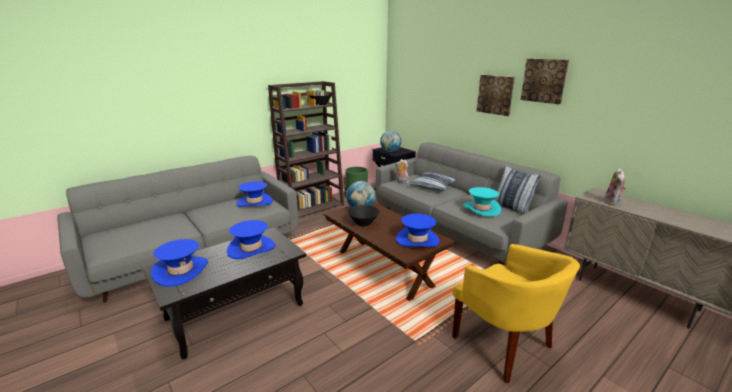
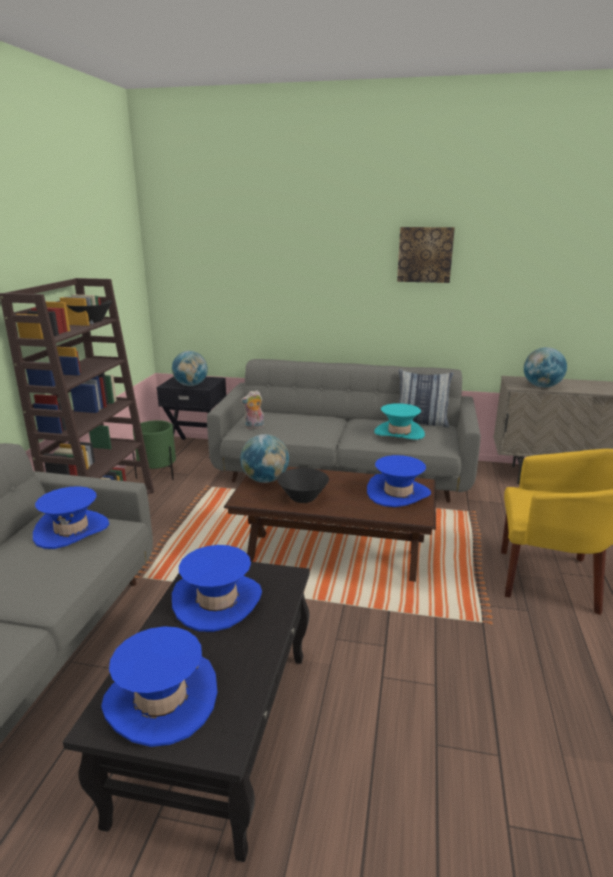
camera: 40 degrees left, 0 degrees up
(433, 186) = (303, 421): pillow -> none
(495, 94) = (357, 278): picture -> none
(612, 203) = (541, 386): plush toy -> globe

